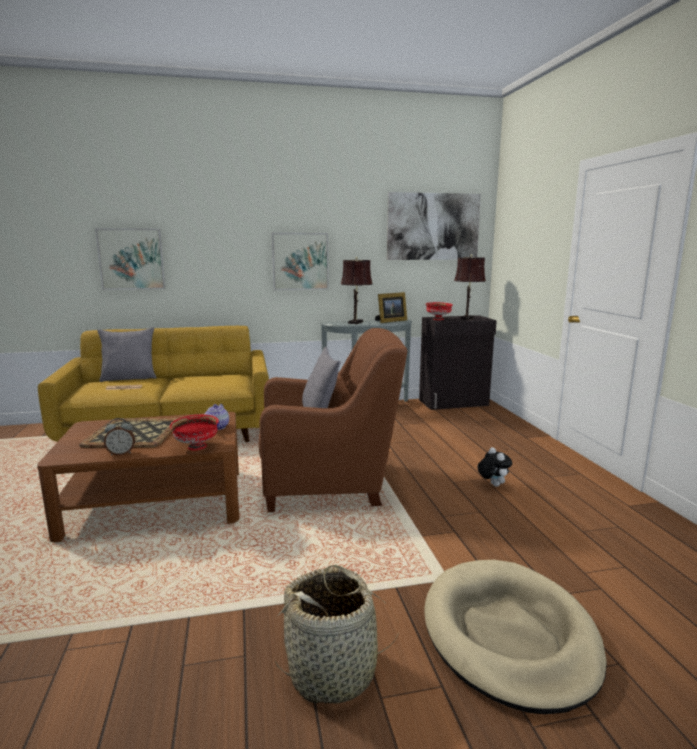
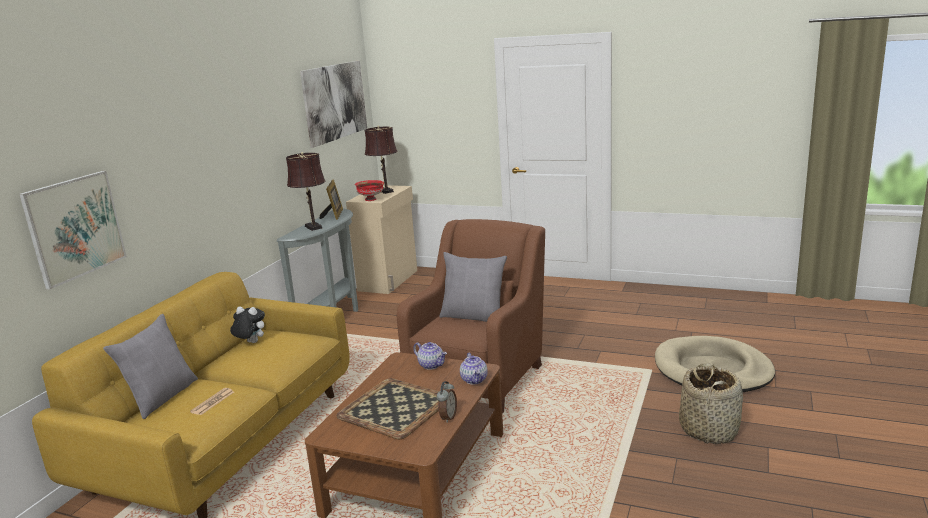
camera: 55 degrees left, 5 degrees up
(197, 447) = (474, 380): red bowl -> teapot
(300, 261) = (247, 171): picture -> none
(454, 403) = (389, 280): black cabinet -> beige cabinet
(492, 485) = (553, 318): plush toy -> plush toy (250, 343)

